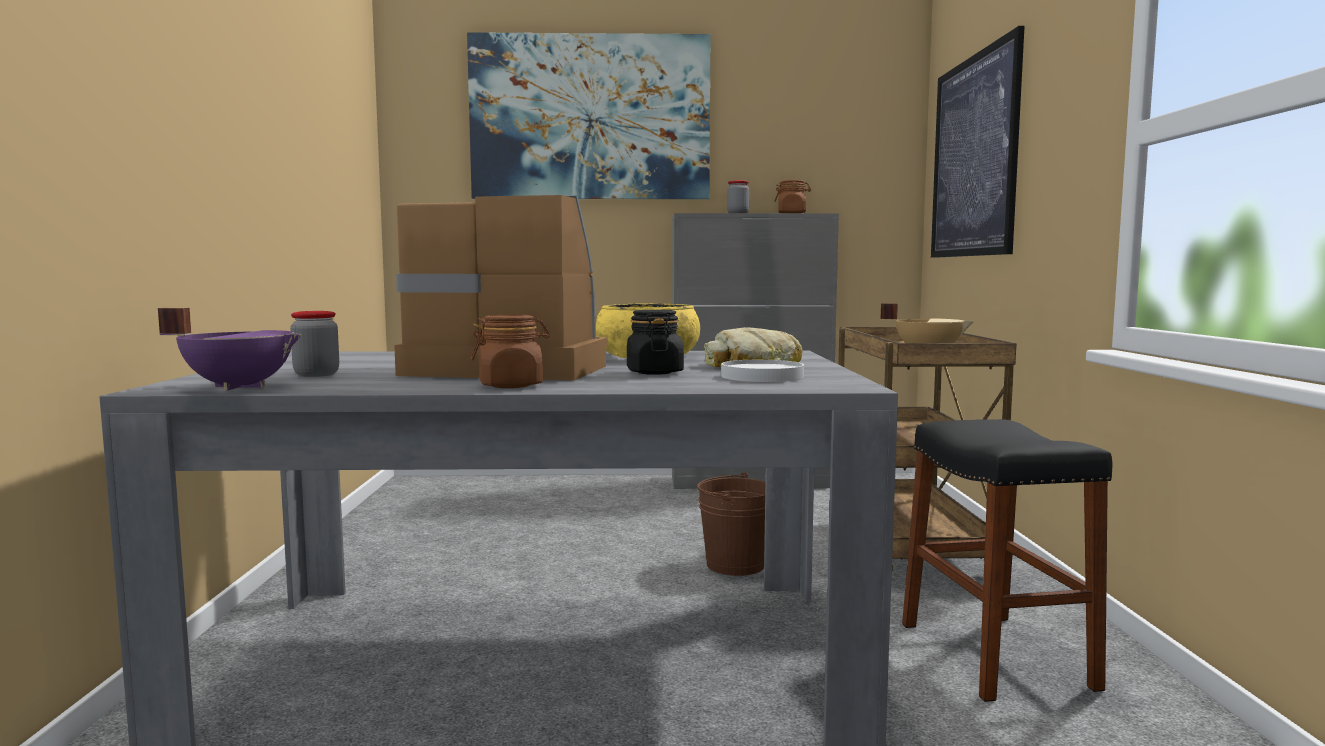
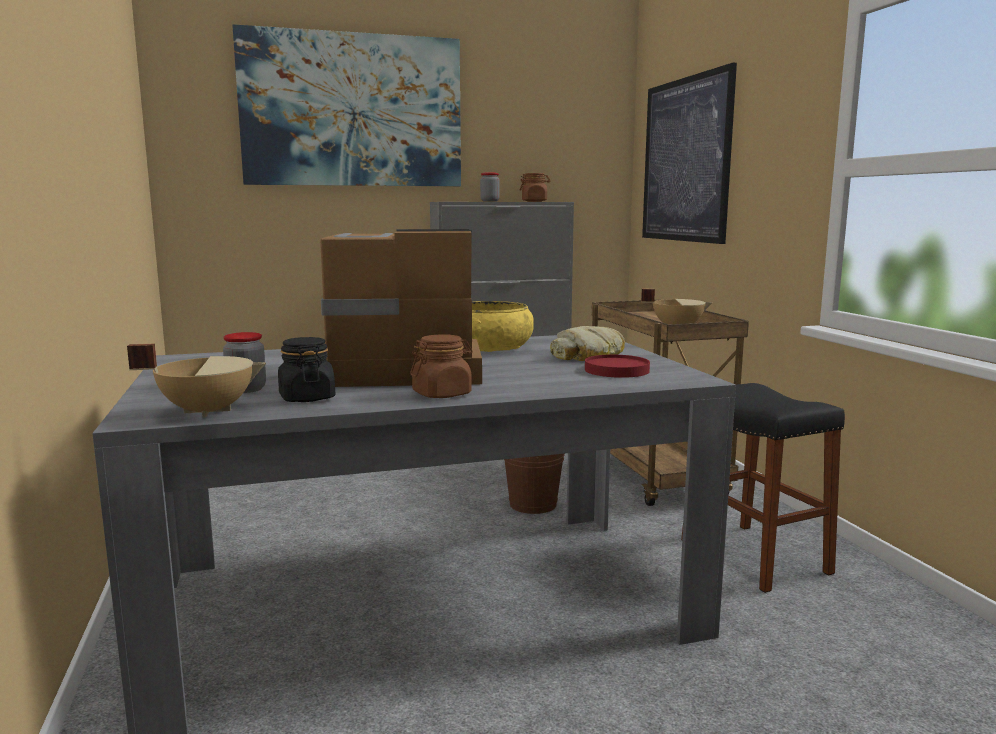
camera: 15 degrees left, 5 degrees up
(240, 386) = (207, 411): purple cooking pot -> beige cooking pot
(654, 372) = (528, 369): black jar -> black jar (306, 398)
(761, 376) = (616, 370): white plate -> red plate

